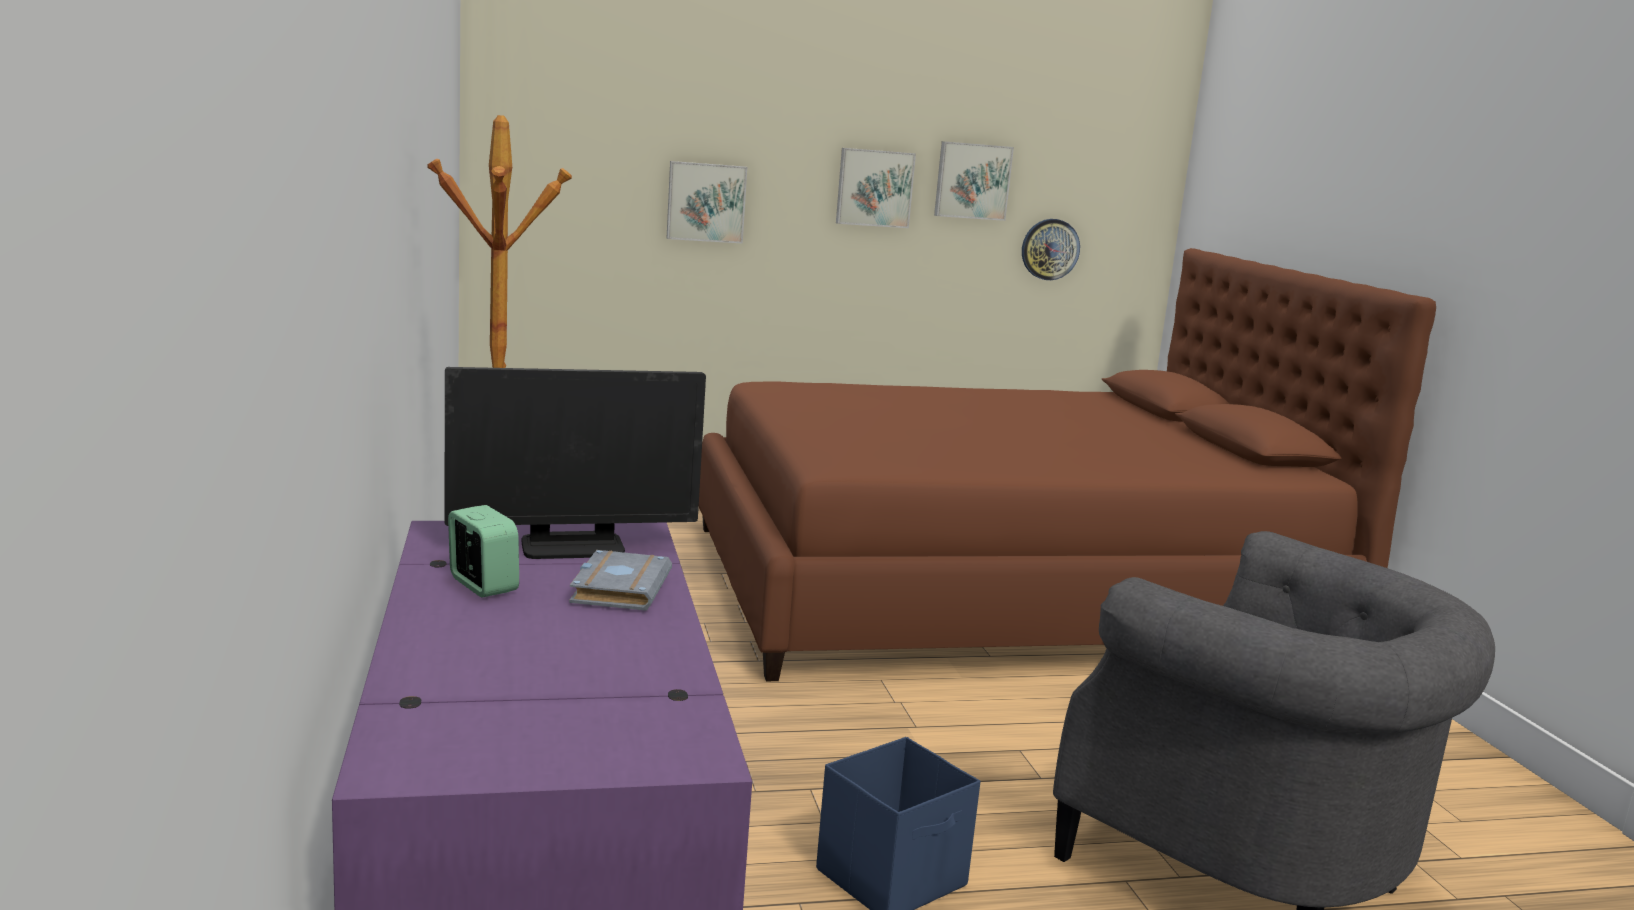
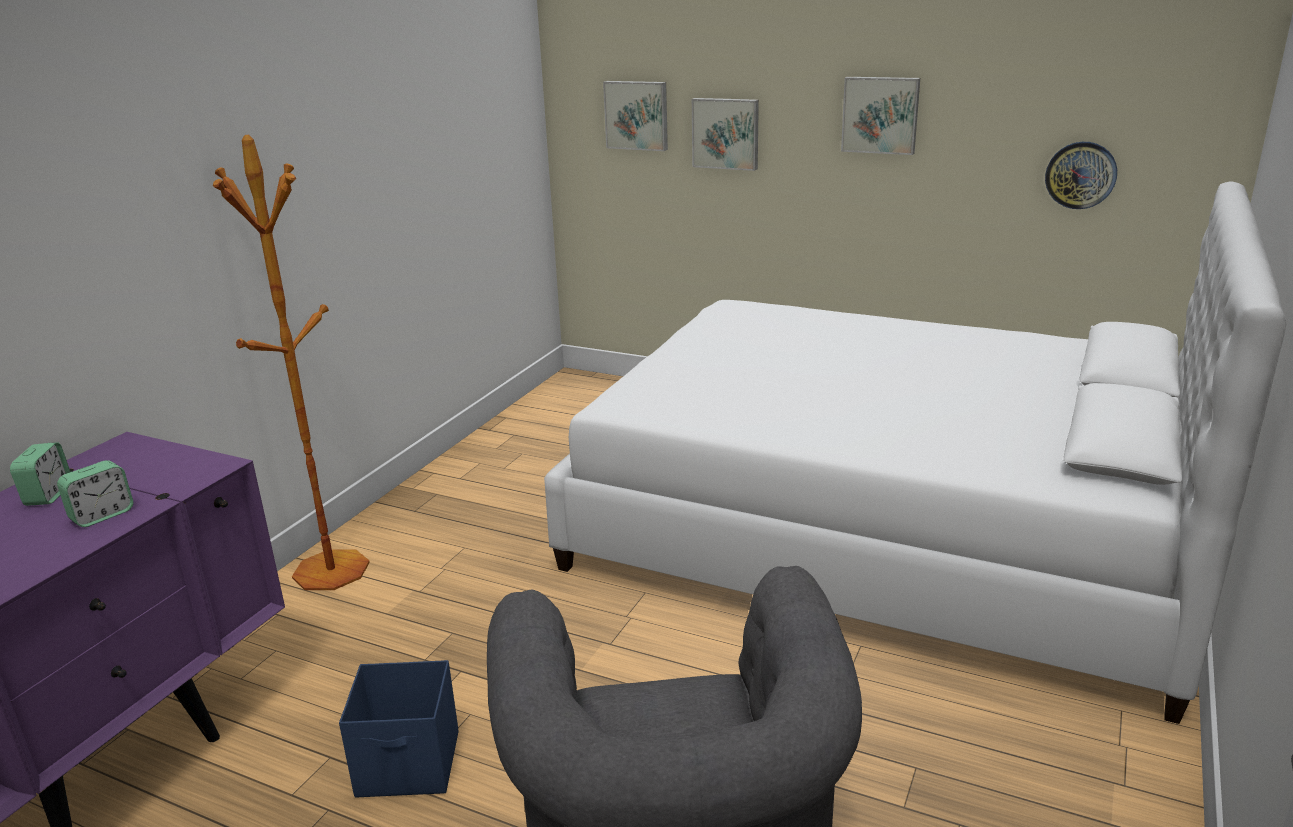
camera: 40 degrees right, 10 degrees up
(573, 547) = (155, 472): monitor -> none
(618, 588) = (102, 515): grey book -> alarm clock
(972, 181) = (986, 103): picture -> picture (637, 115)
(1002, 591) = (882, 531): brown bed -> white bed

